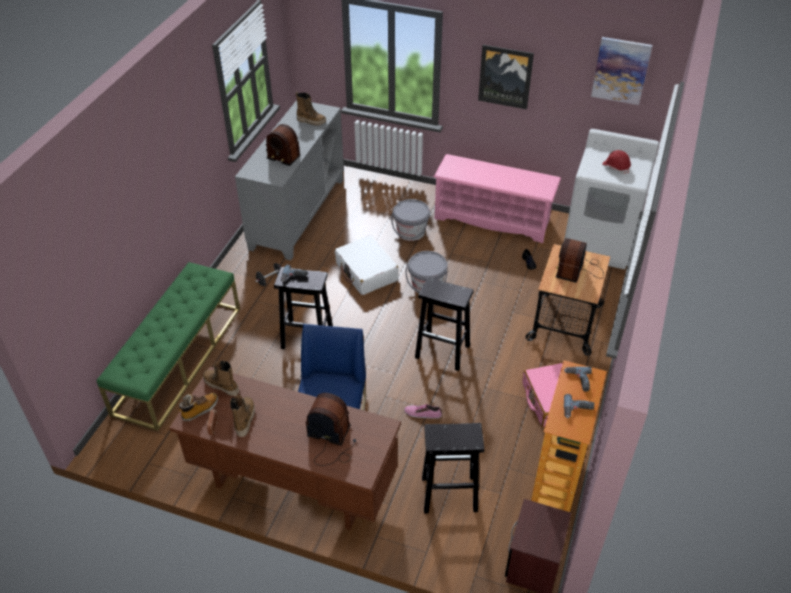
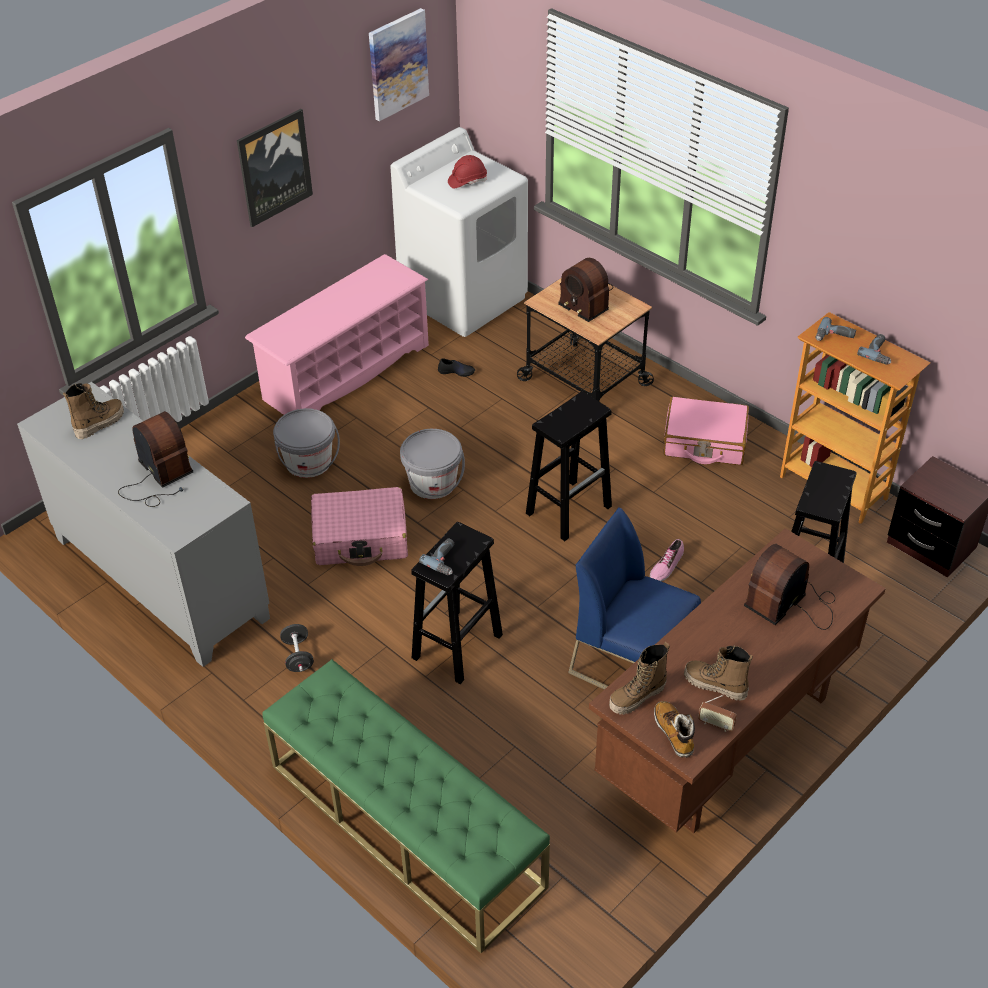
camera: 65 degrees left, 0 degrees up
(283, 153) = (159, 478): radio -> radio turned 90 degrees counterclockwise
(366, 272) = (361, 537): white suitcase -> pink suitcase

